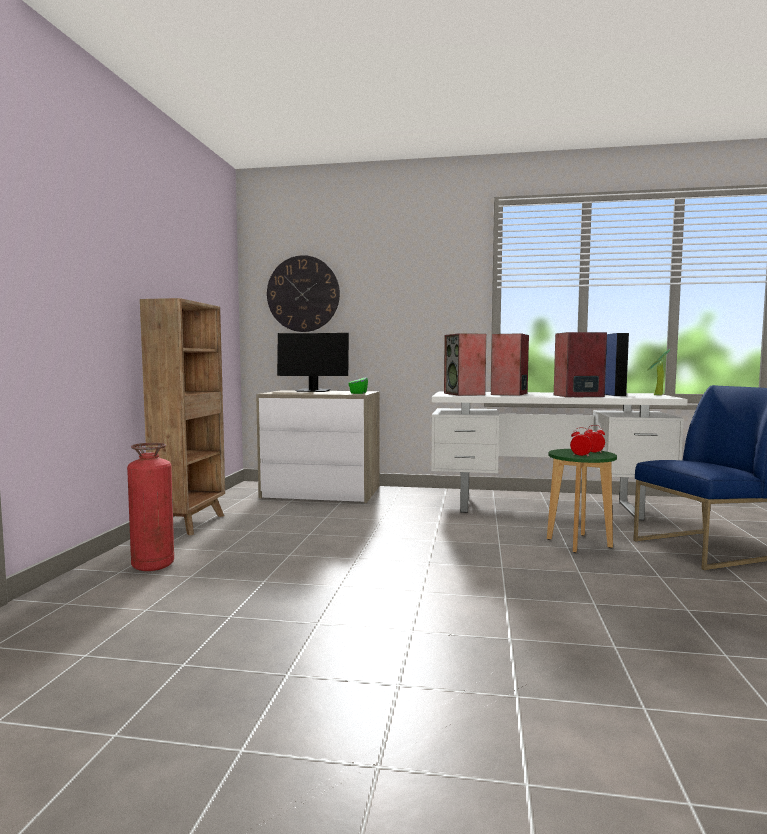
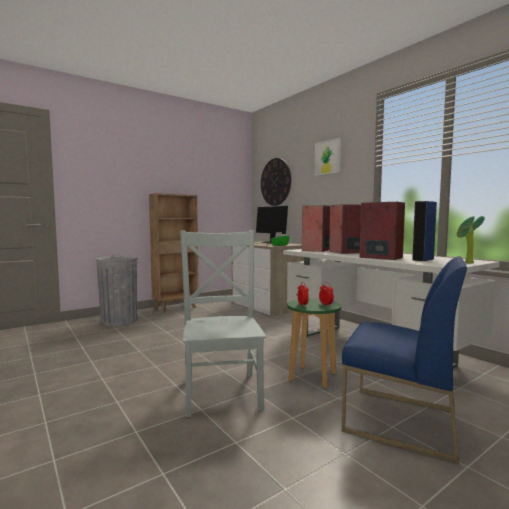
camera: 45 degrees right, 0 degrees up
(153, 565) = (119, 321): fire extinguisher -> grey trash can
(414, 267) = (328, 157): none -> picture
(557, 582) = (222, 390): none -> grey chair

